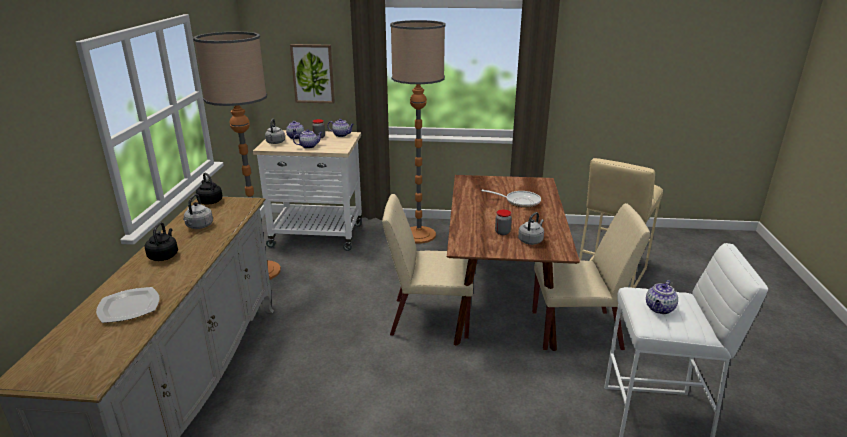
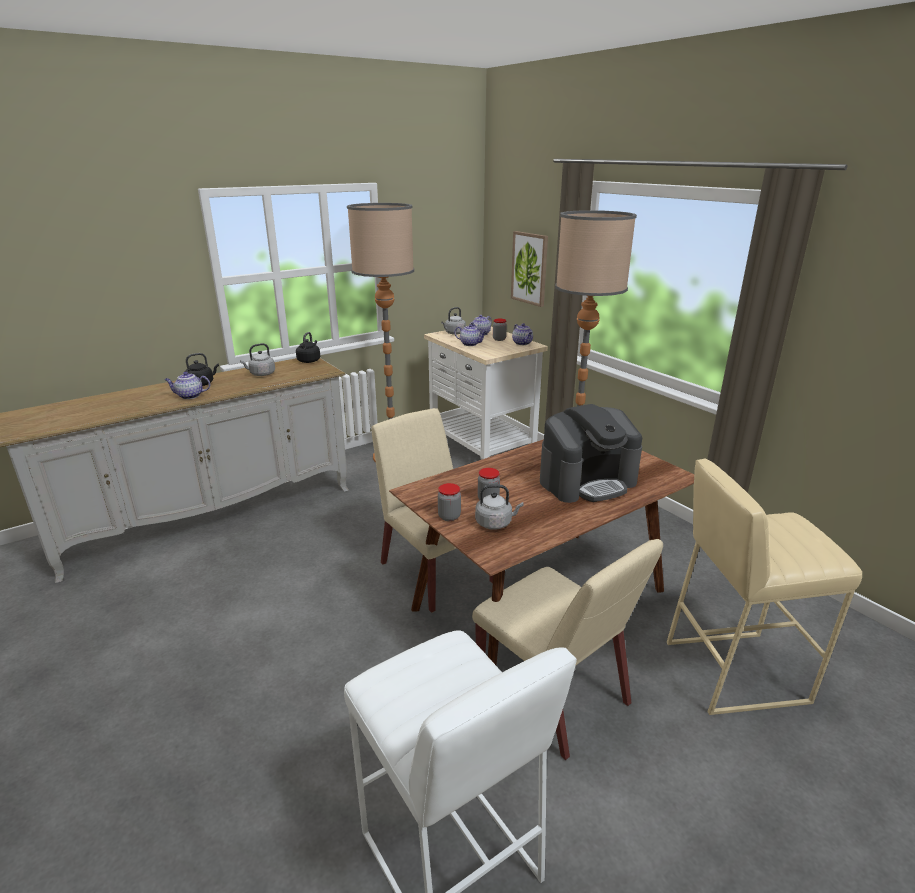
camera: 50 degrees right, 0 degrees up
(128, 307) = (118, 404): plate -> none
(506, 249) = (449, 516): none -> jar
(519, 201) = (587, 481): frying pan -> coffee machine
(659, 309) = (420, 679): teapot -> teapot (189, 396)

